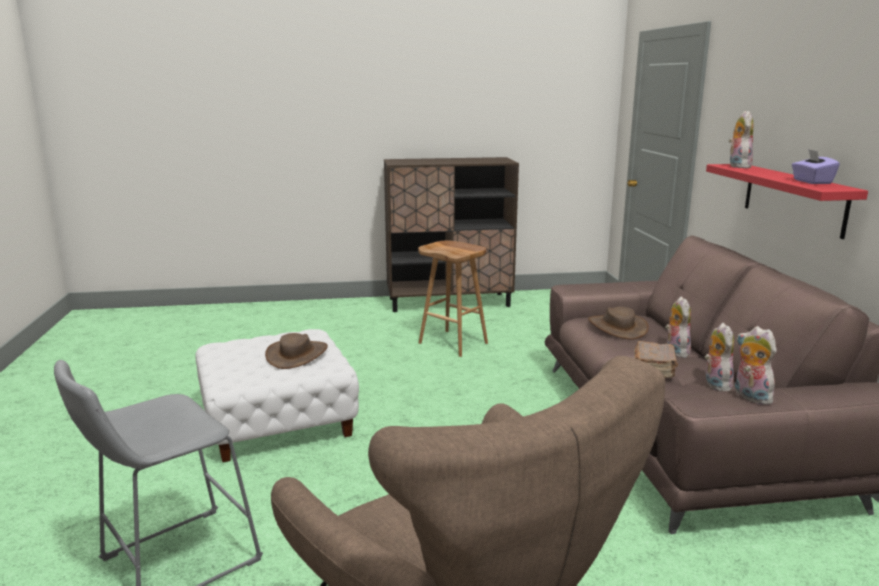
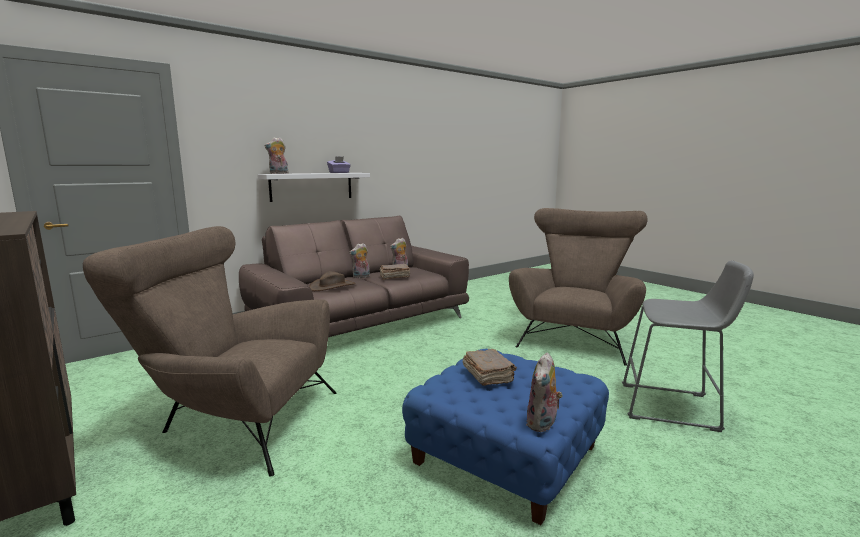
camera: 120 degrees left, 5 degrees down
(277, 420) = (506, 455): white ottoman -> blue ottoman
(297, 355) = (488, 375): brown hat -> brown book
(454, 343) = (234, 421): brown stool -> brown armchair
(749, 397) = (437, 253): plush toy -> plush toy (543, 424)
(793, 198) = (311, 186): red shelf -> white shelf

